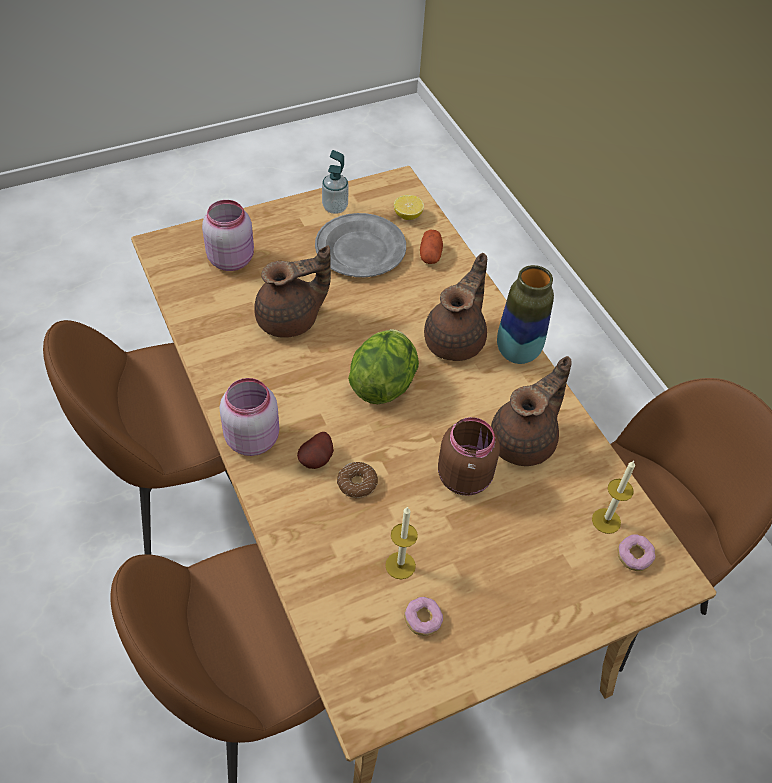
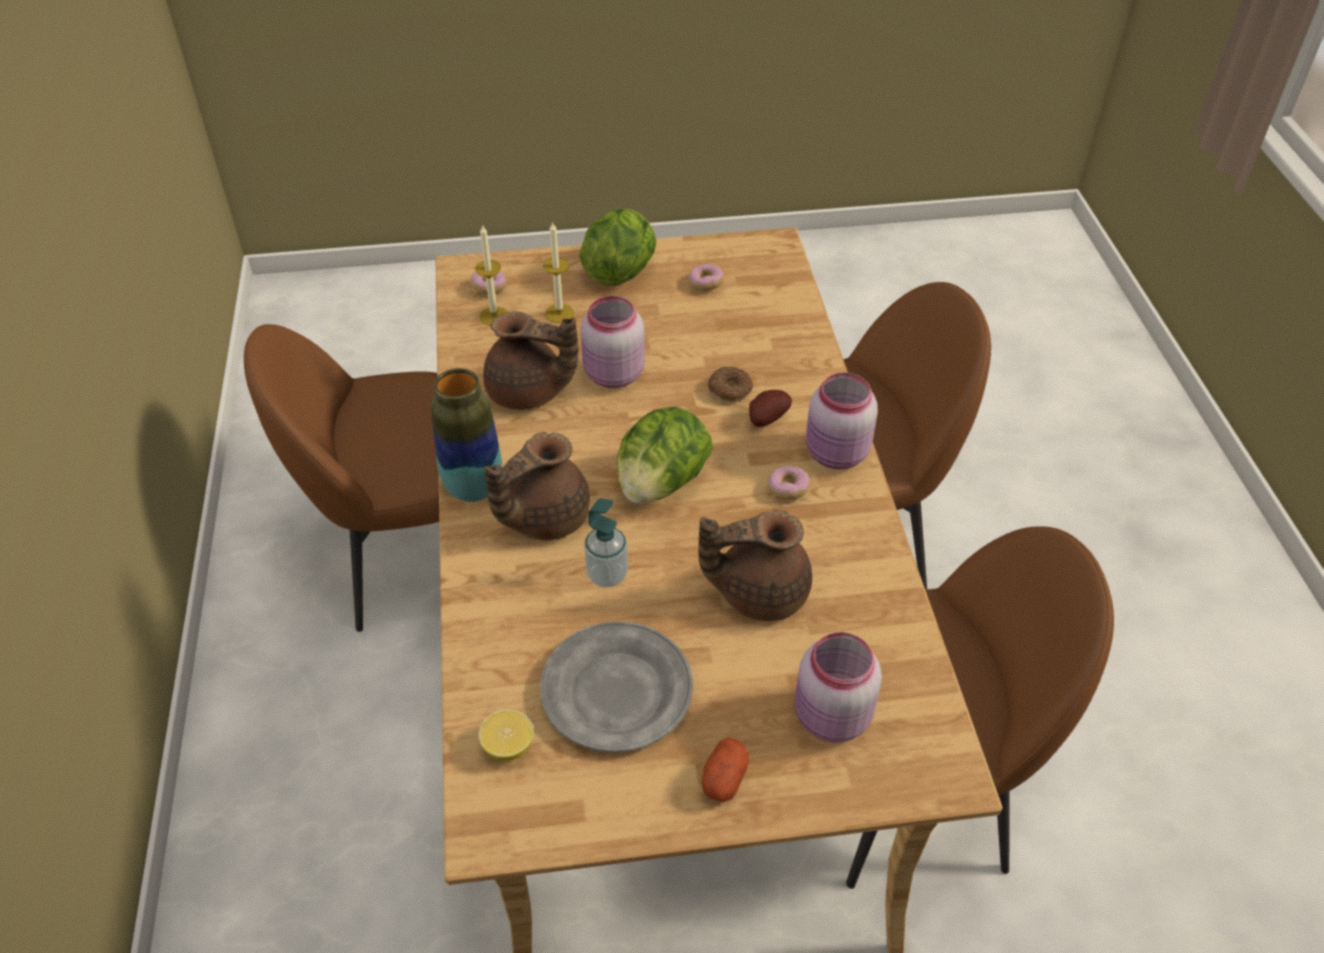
camera: 160 degrees left, 5 degrees down
(286, 398) = (788, 489): none -> donut
(335, 207) = (628, 794): soap dispenser -> soap dispenser (607, 575)
(400, 565) = (710, 321): candle -> candle (559, 313)
(430, 255) = (509, 658): potato -> potato (724, 778)
(465, 476) = (612, 375): brown jar -> pink jar
(518, 616) = (620, 271): none -> lettuce
(525, 441) = (529, 393): brown teapot -> brown teapot turned 135 degrees counterclockwise

